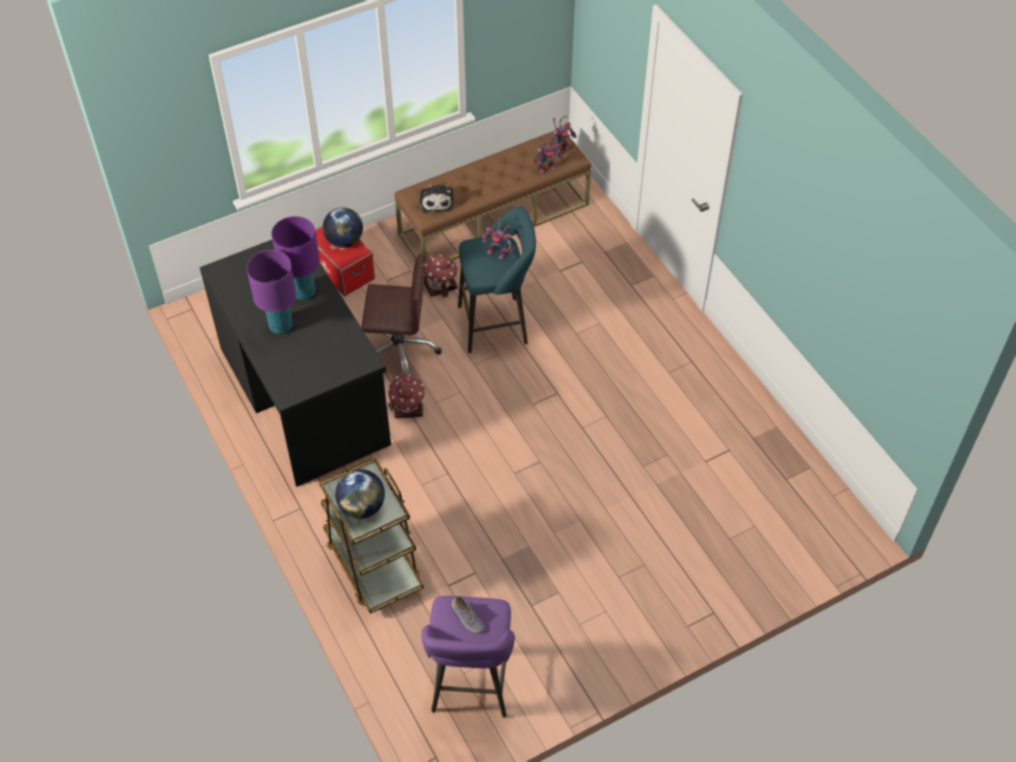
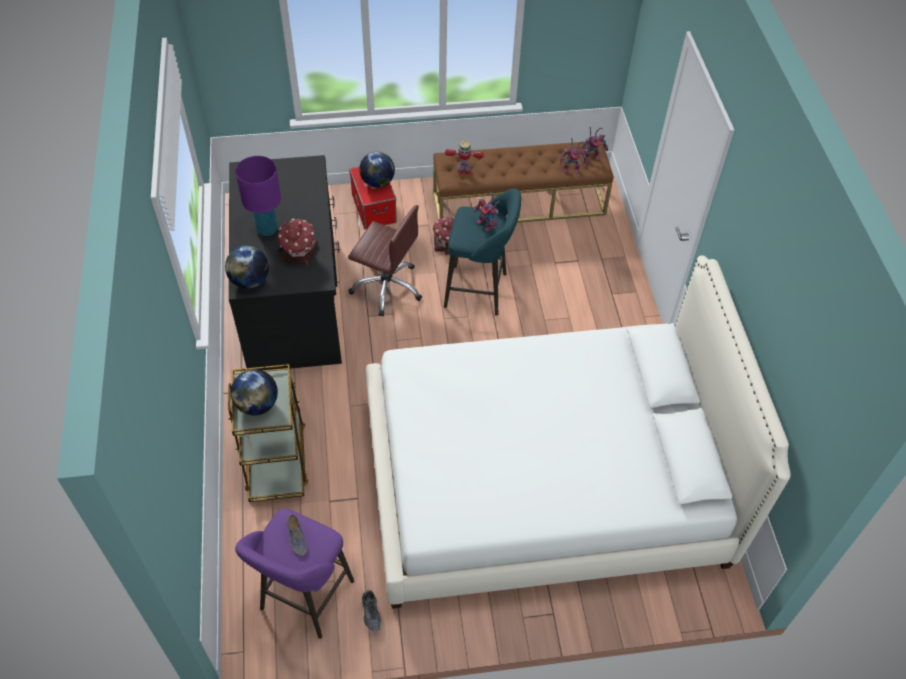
camera: 20 degrees right, 0 degrees up
(292, 385) = (250, 281): none -> globe
(303, 292) = (300, 207): purple table lamp -> none
(407, 406) = (371, 336): toy house -> toy house (299, 252)
(436, 201) = (463, 170): plush toy -> toy robot
(542, 675) = (371, 613): none -> shoe
(648, 493) = (543, 481): none -> white bed

